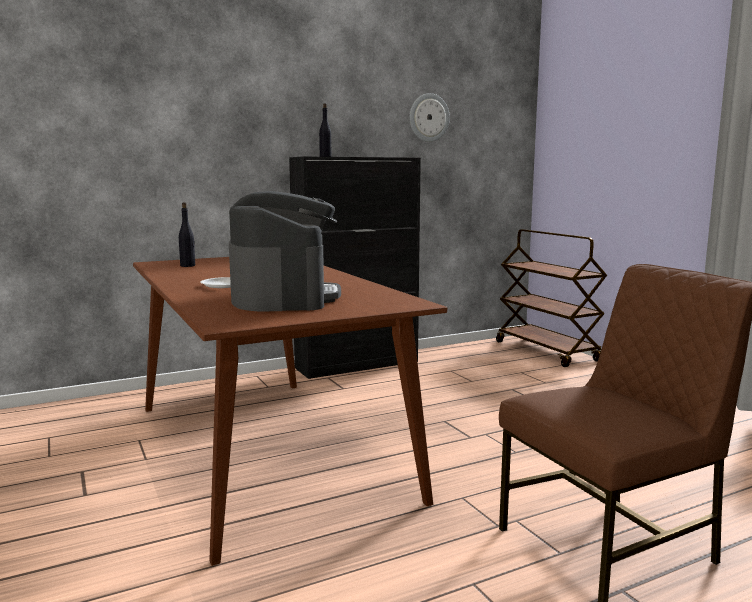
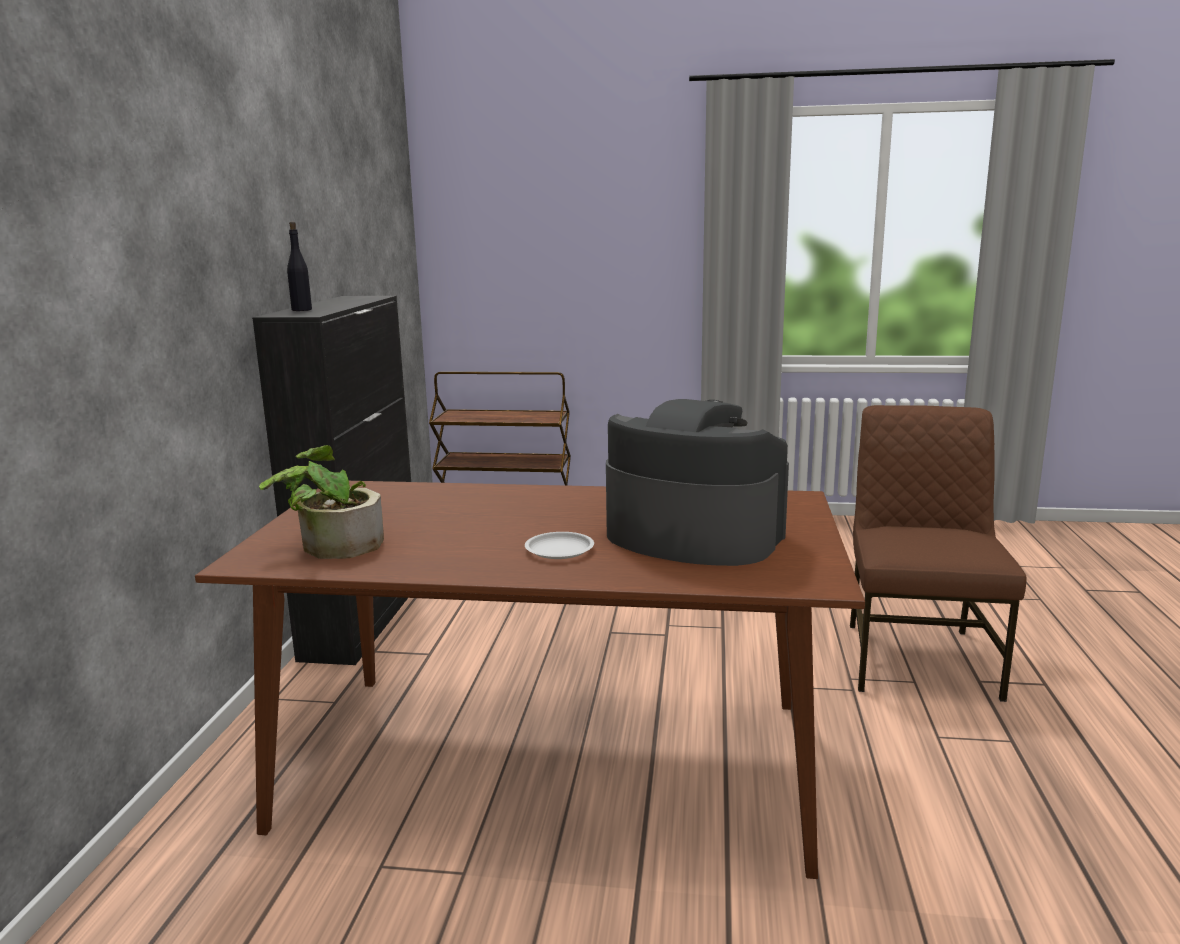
camera: 55 degrees left, 5 degrees up
(188, 265) = (332, 545): black bottle -> potted plant
(428, 117) = (350, 230): wall clock -> none

